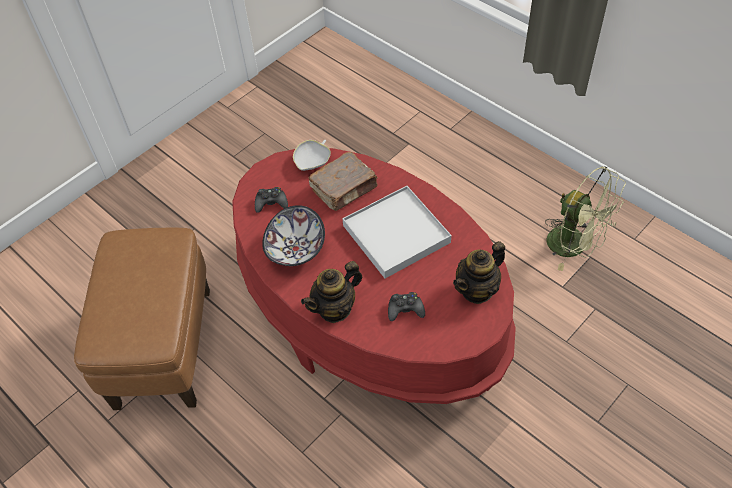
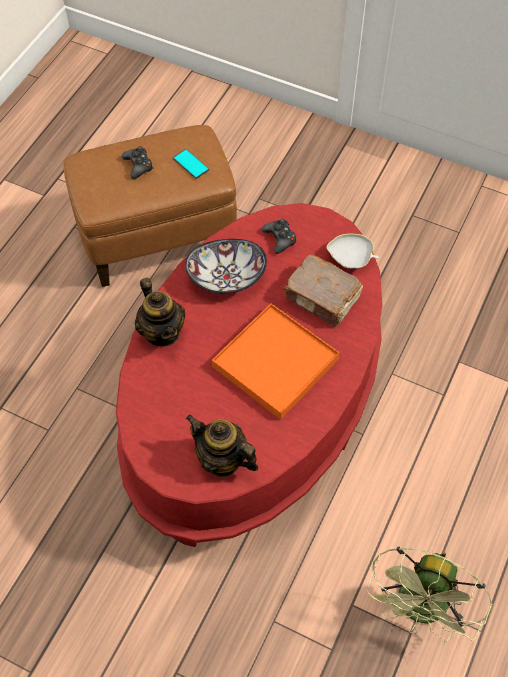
camera: 70 degrees right, 5 degrees up
(149, 252) = (190, 164): none -> phone
(335, 308) = (162, 332): teapot -> teapot turned 150 degrees counterclockwise
(396, 234) = (276, 363): white tray -> orange tray
(405, 309) = (178, 395): black game controller -> black game controller (138, 165)

